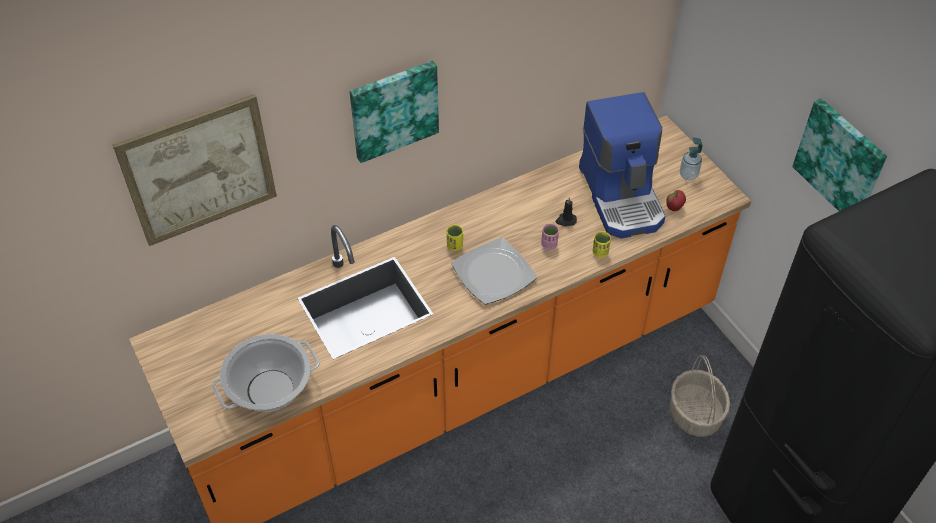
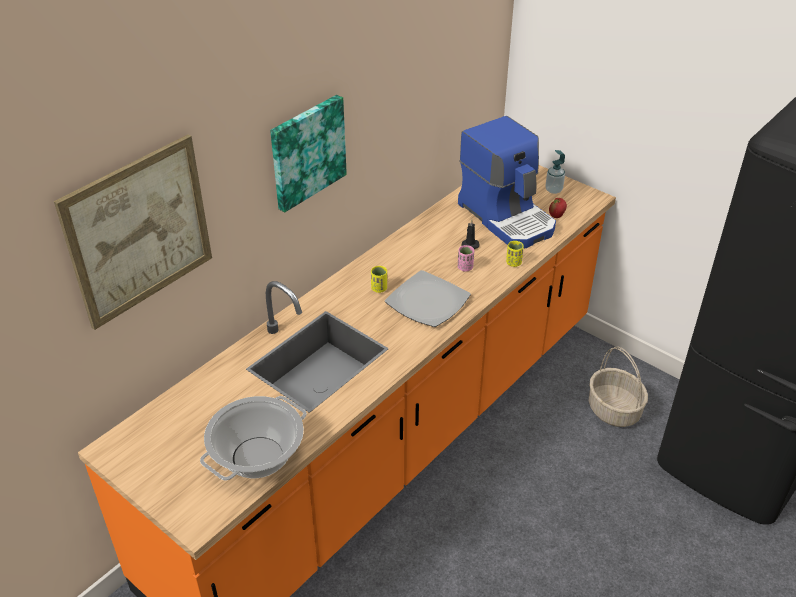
camera: 20 degrees left, 10 degrees down
(841, 159) = (711, 115): picture -> none

